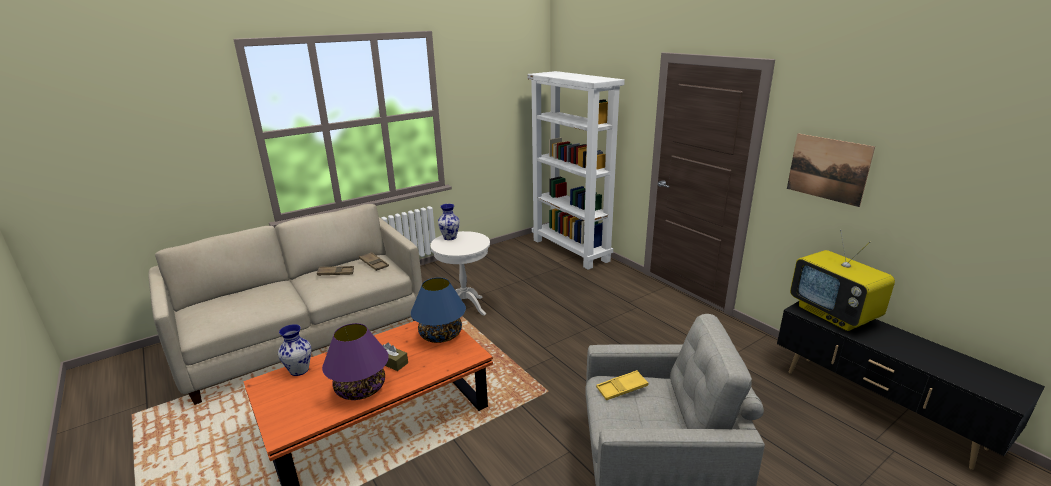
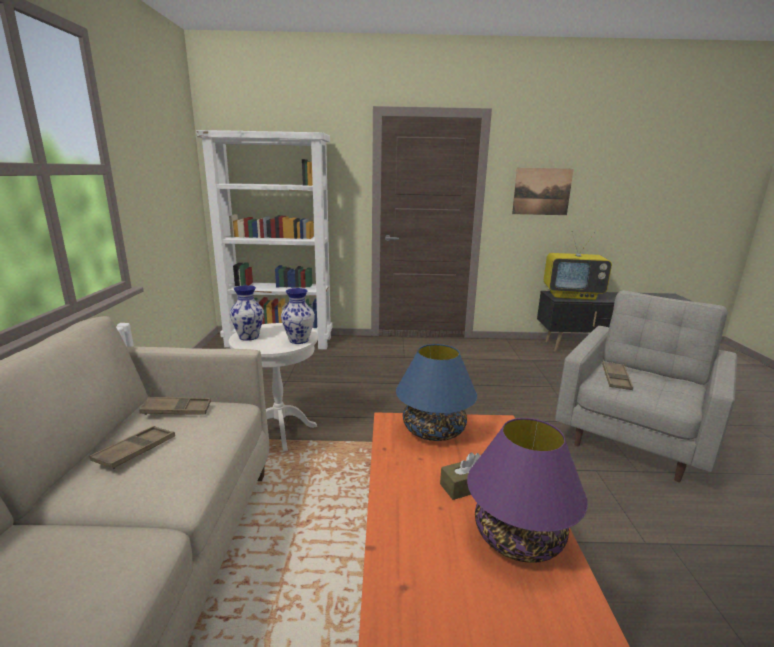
camera: 55 degrees left, 5 degrees down
(299, 370) = (397, 604): vase -> vase (299, 340)
(622, 388) = (616, 379): yellow tray -> brown tray

